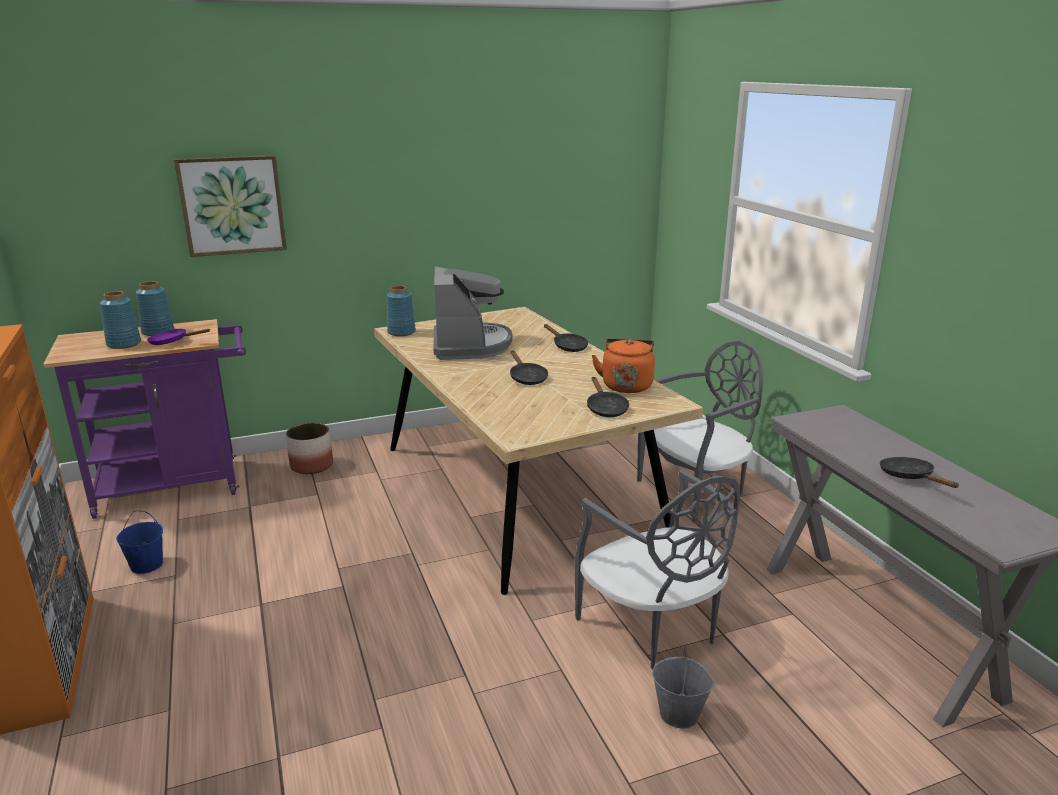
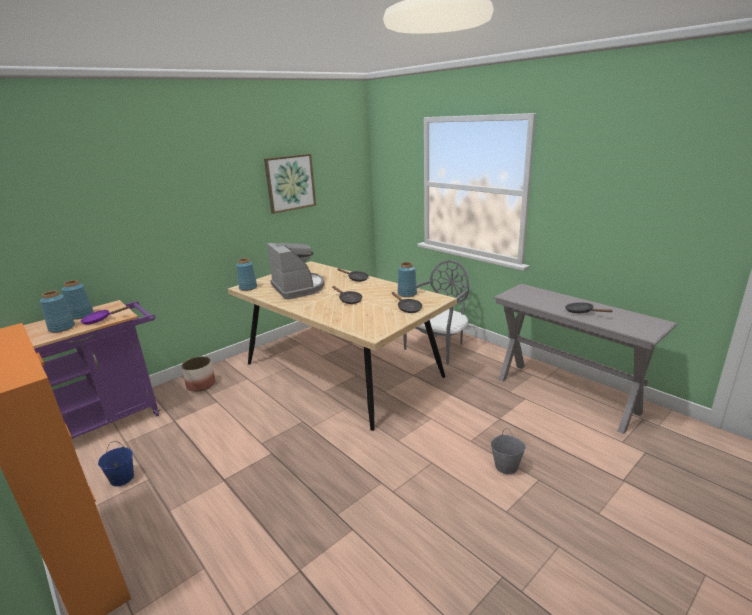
camera: 20 degrees left, 0 degrees up
(232, 205) = (120, 220): picture -> picture (290, 183)
(626, 385) = (407, 294): orange kettle -> blue vase
(653, 628) = (464, 425): grey chair -> none

